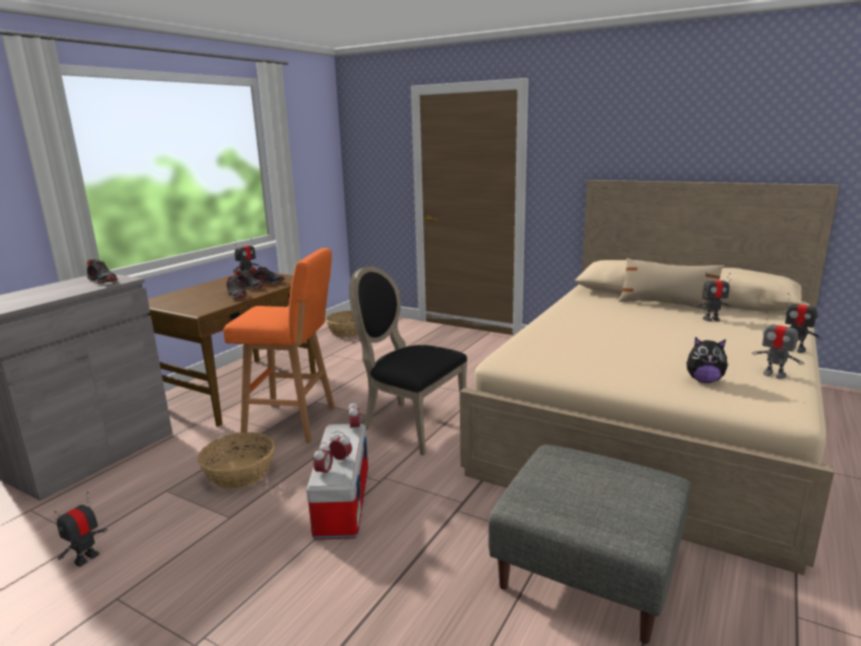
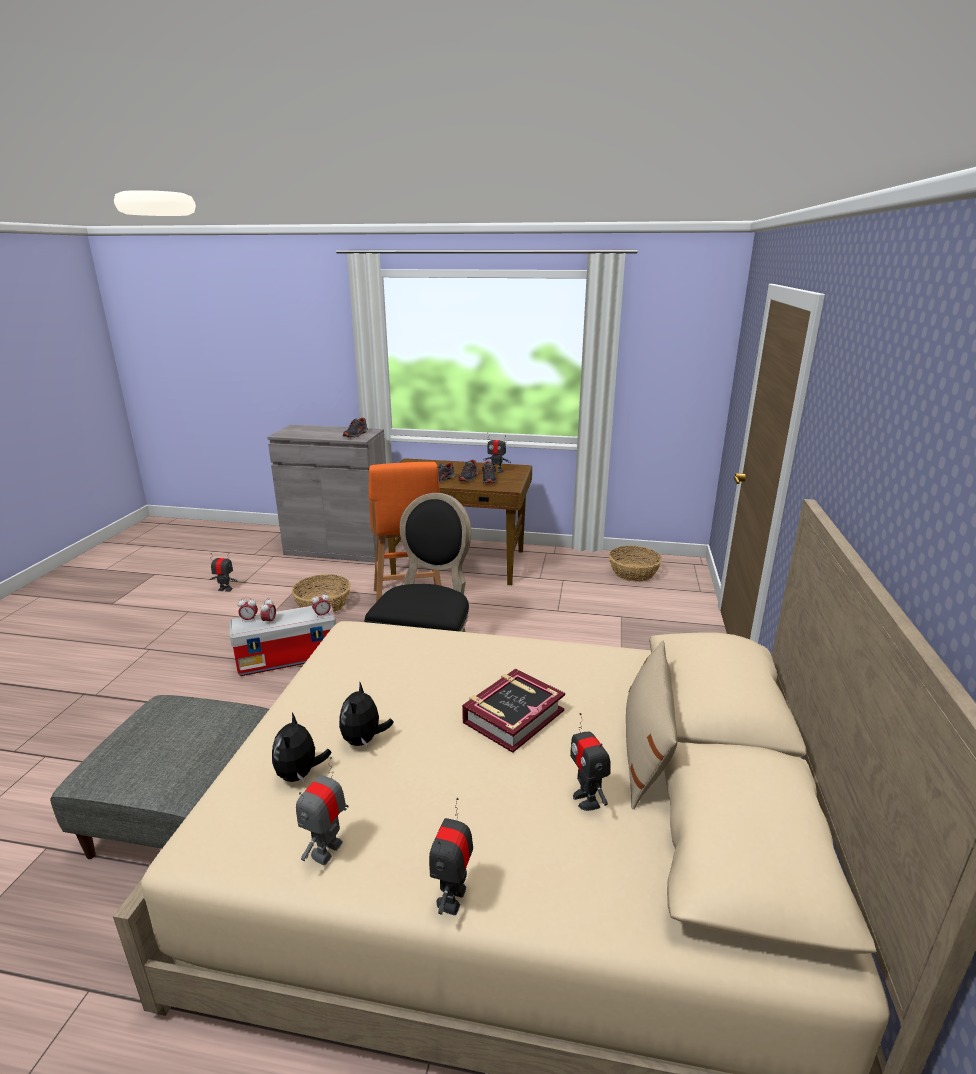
camera: 70 degrees right, 5 degrees up
(637, 325) = (513, 716): none -> book
(663, 361) = (364, 740): none -> plush toy

